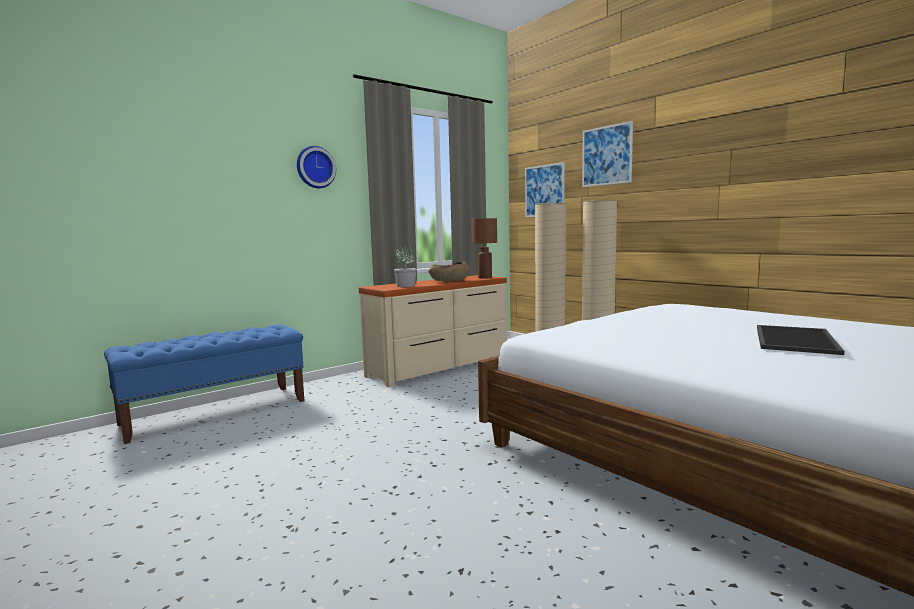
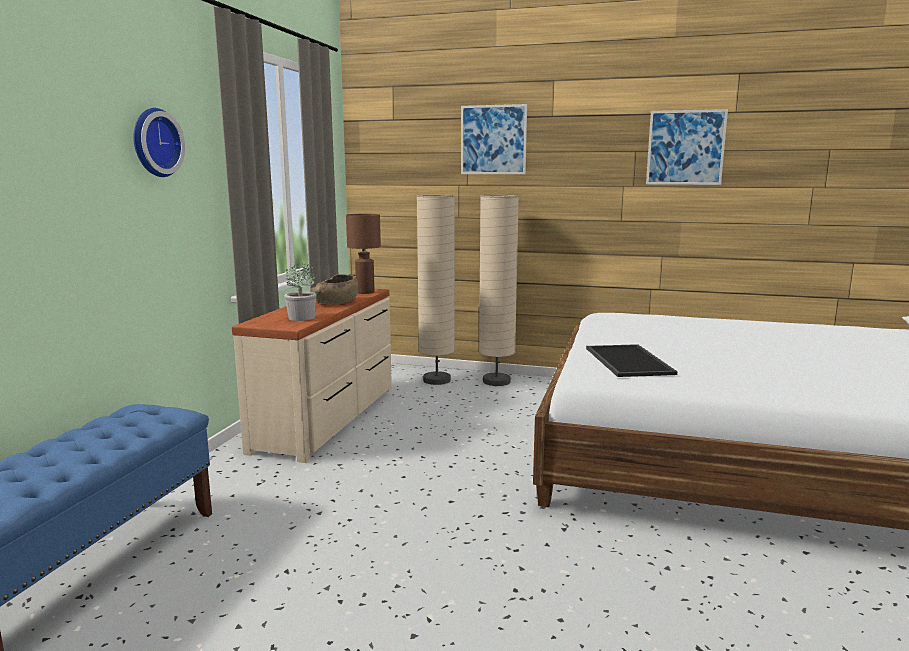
camera: 35 degrees left, 5 degrees up
(544, 190) = (404, 173): picture -> picture (685, 147)
(792, 339) = (785, 351): tray -> tray (626, 360)

